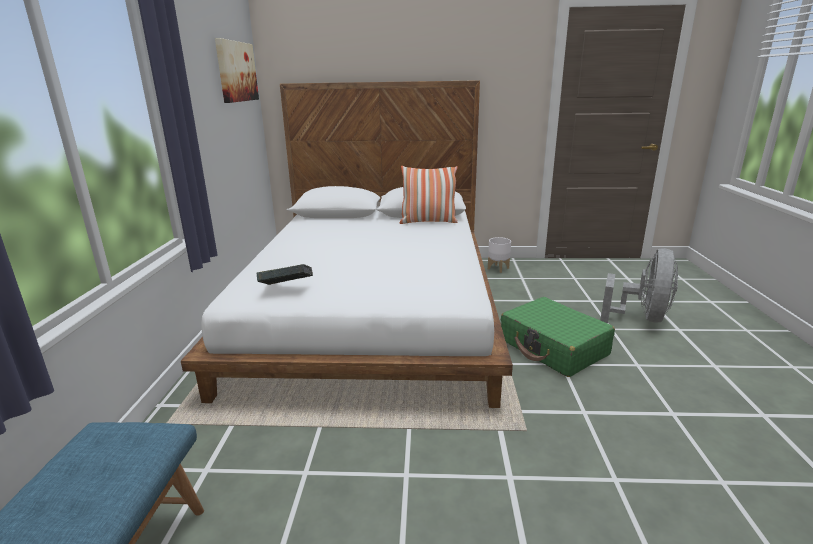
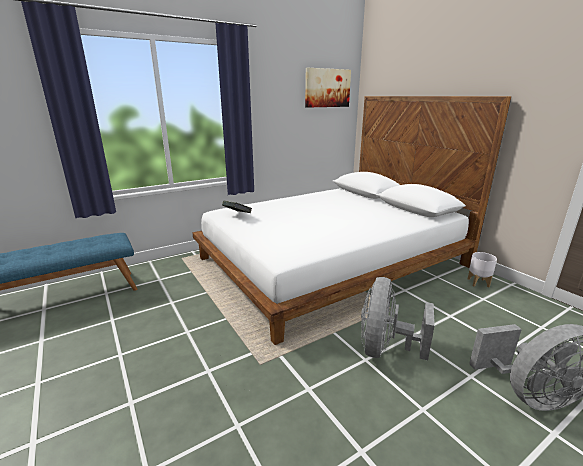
camera: 55 degrees right, 0 degrees up
(428, 222) = (402, 214): pillow -> none
(553, 347) = (385, 348): green suitcase -> grey fan

